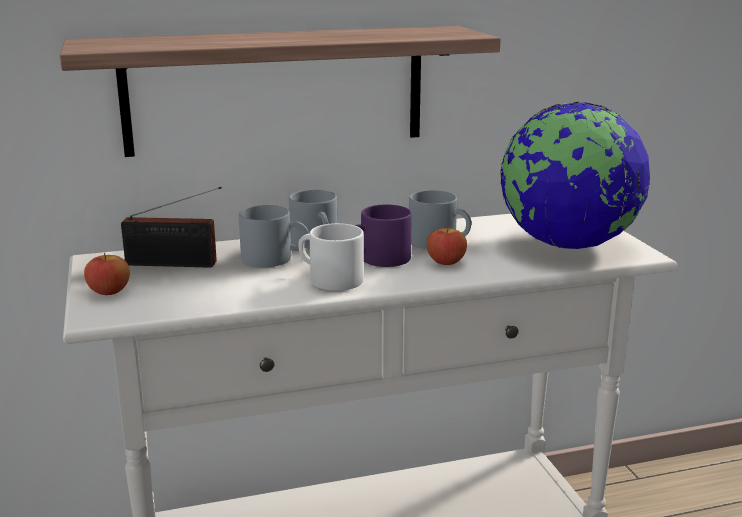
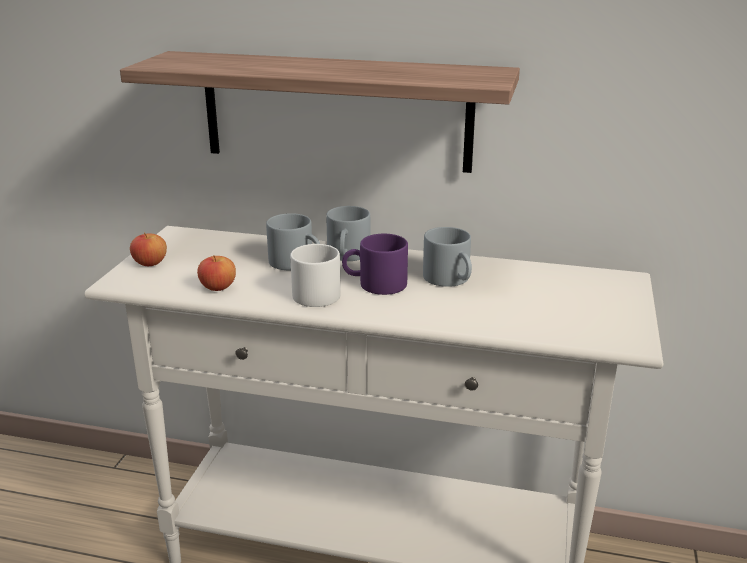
camera: 30 degrees right, 5 degrees up
(176, 264) = (221, 250): radio -> none
(446, 262) = (429, 301): apple -> apple (218, 287)
(567, 245) = (568, 312): globe -> none

